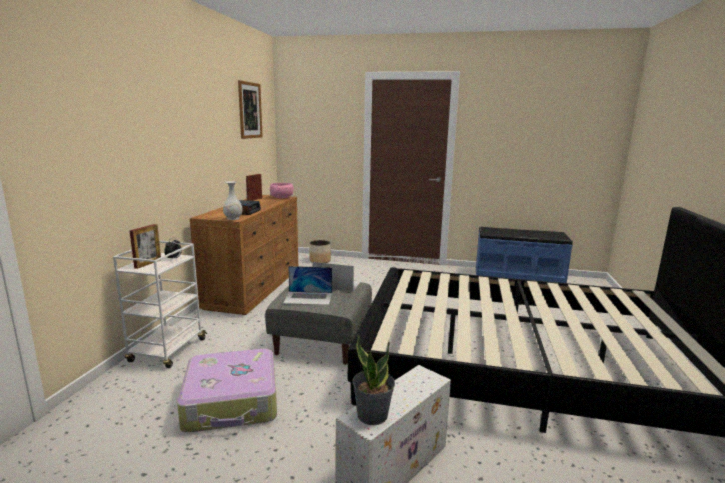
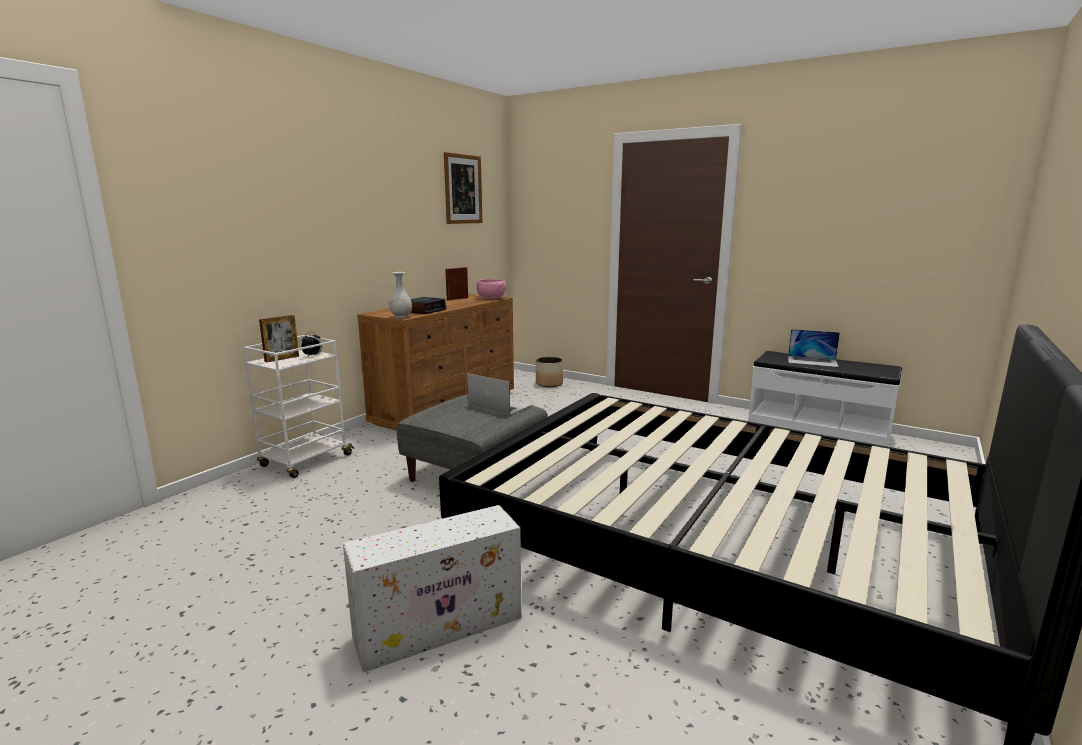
camera: 20 degrees right, 0 degrees up
(232, 402) = (326, 522): suitcase -> none
(308, 298) = (449, 416): laptop -> laptop (812, 361)
(372, 414) = (385, 546): potted plant -> none
(518, 277) = (817, 429): blue bench -> white bench

